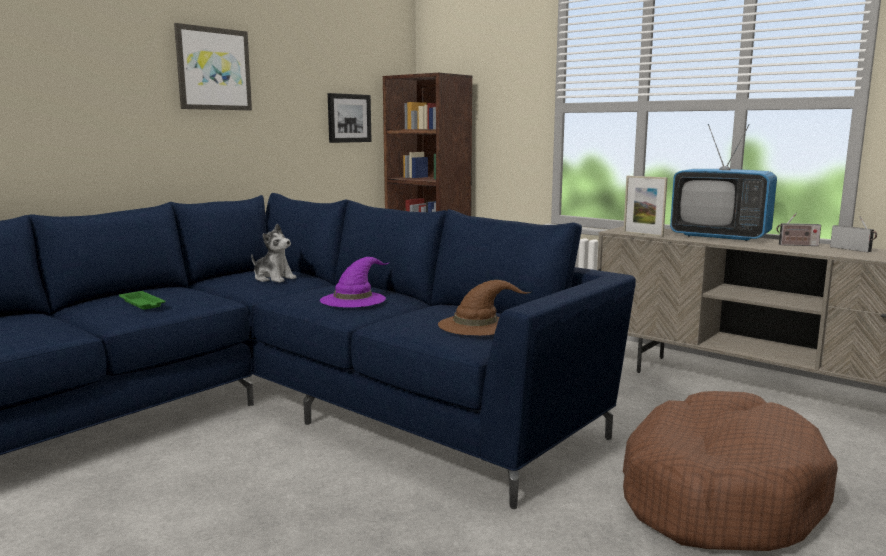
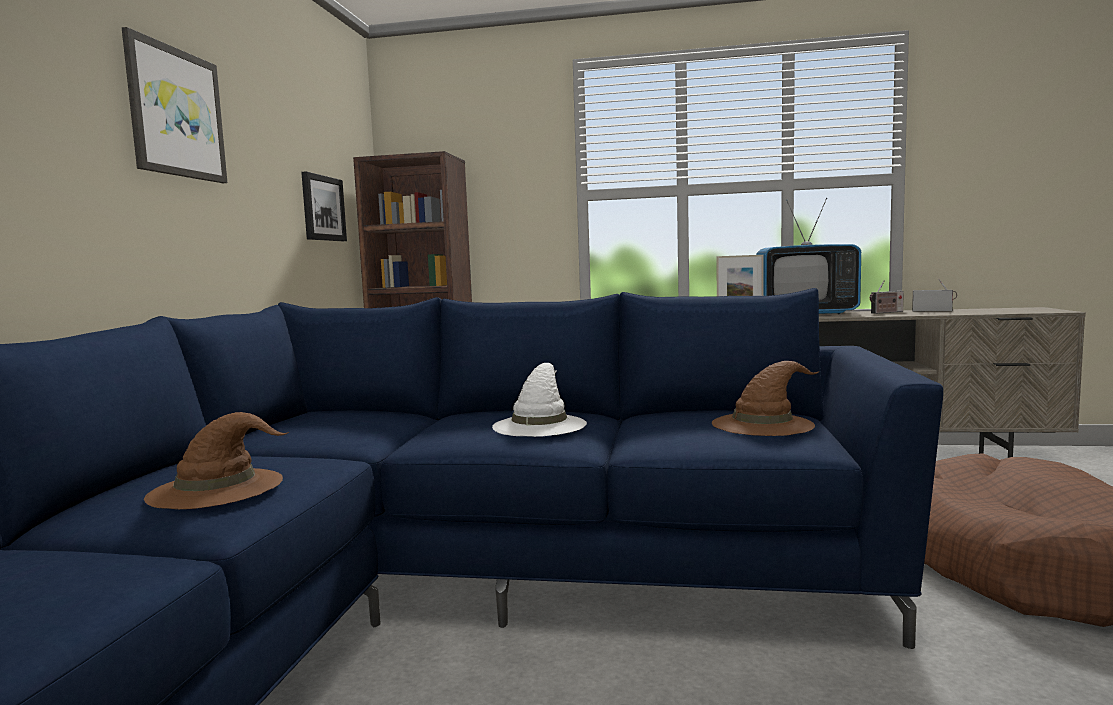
camera: 30 degrees left, 5 degrees down
(142, 304) = (218, 488): green tray -> brown hat
(273, 278) = (352, 421): plush toy -> none
(353, 299) = (539, 424): purple hat -> white hat

